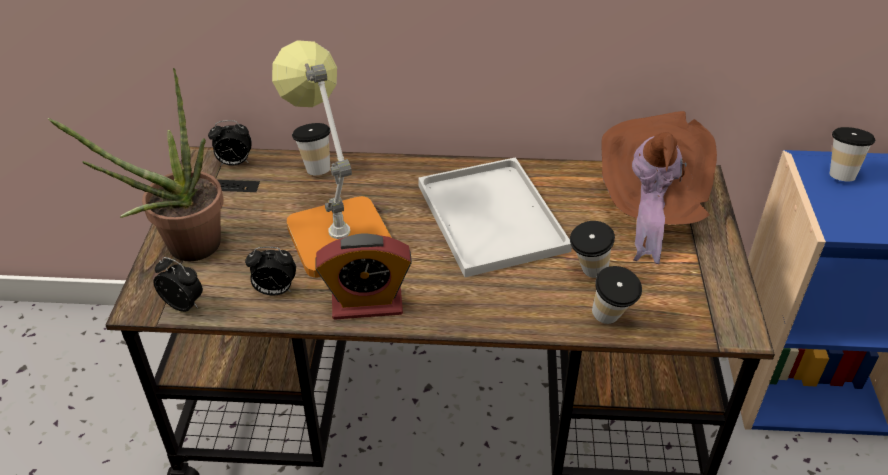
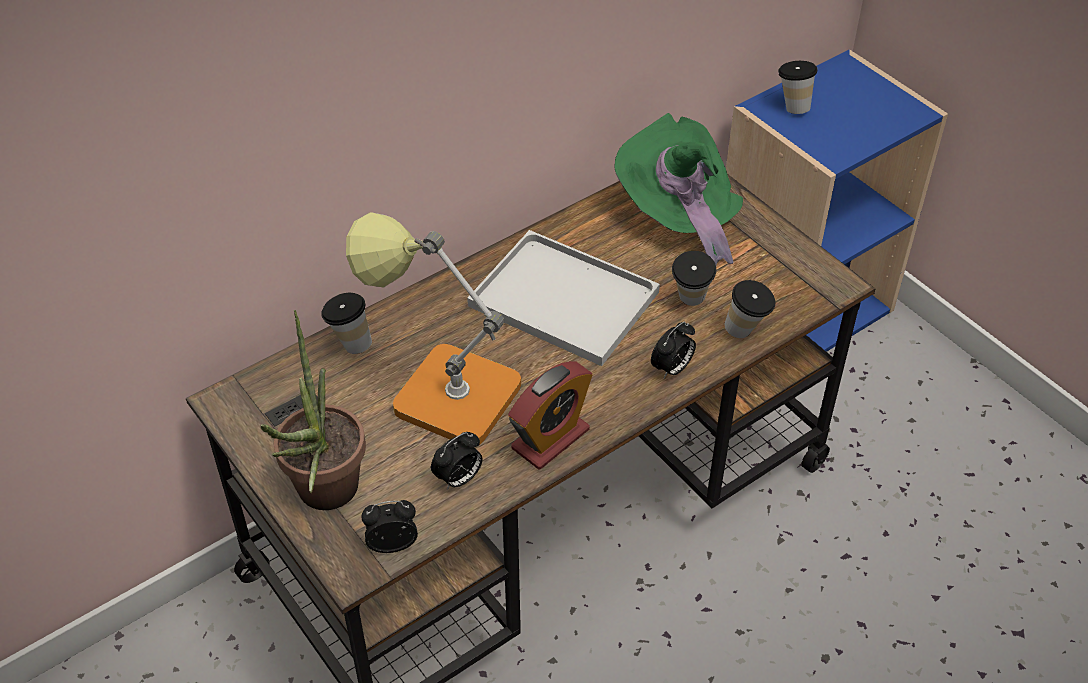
camera: 40 degrees left, 5 degrees up
(234, 163) = (261, 386): alarm clock -> alarm clock (672, 369)
(650, 209) = (678, 217): brown hat -> green hat

